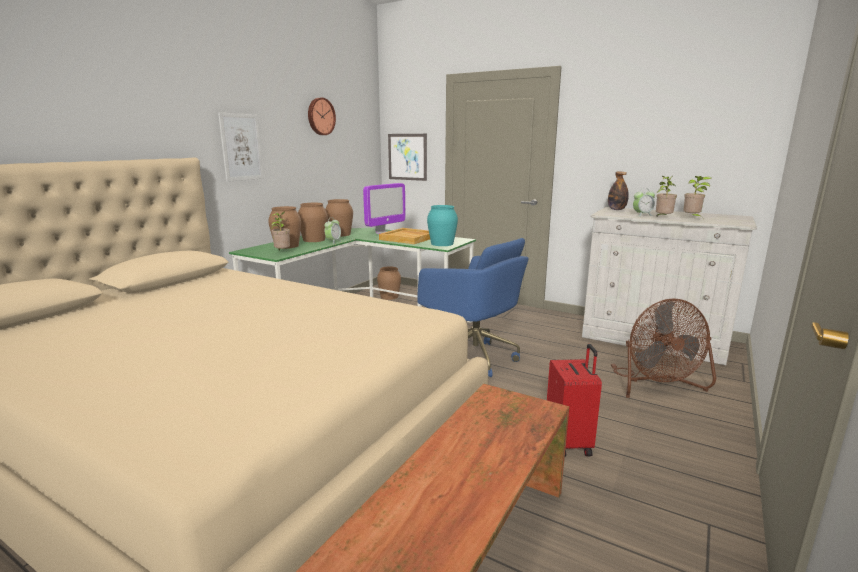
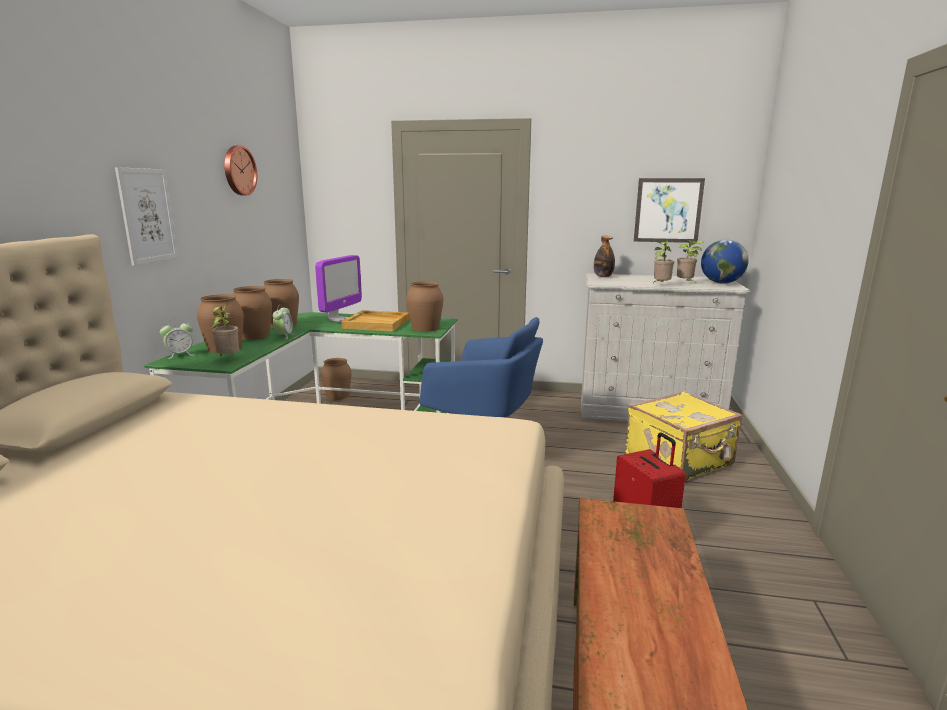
camera: 20 degrees left, 0 degrees up
(407, 157) = (343, 220): picture -> picture (668, 210)
(441, 244) = (425, 328): turquoise vase -> brown vase
(642, 215) = (636, 282): alarm clock -> alarm clock (180, 355)
(653, 385) = (679, 461): brown fan -> yellow suitcase
(733, 220) = (721, 283): none -> globe

